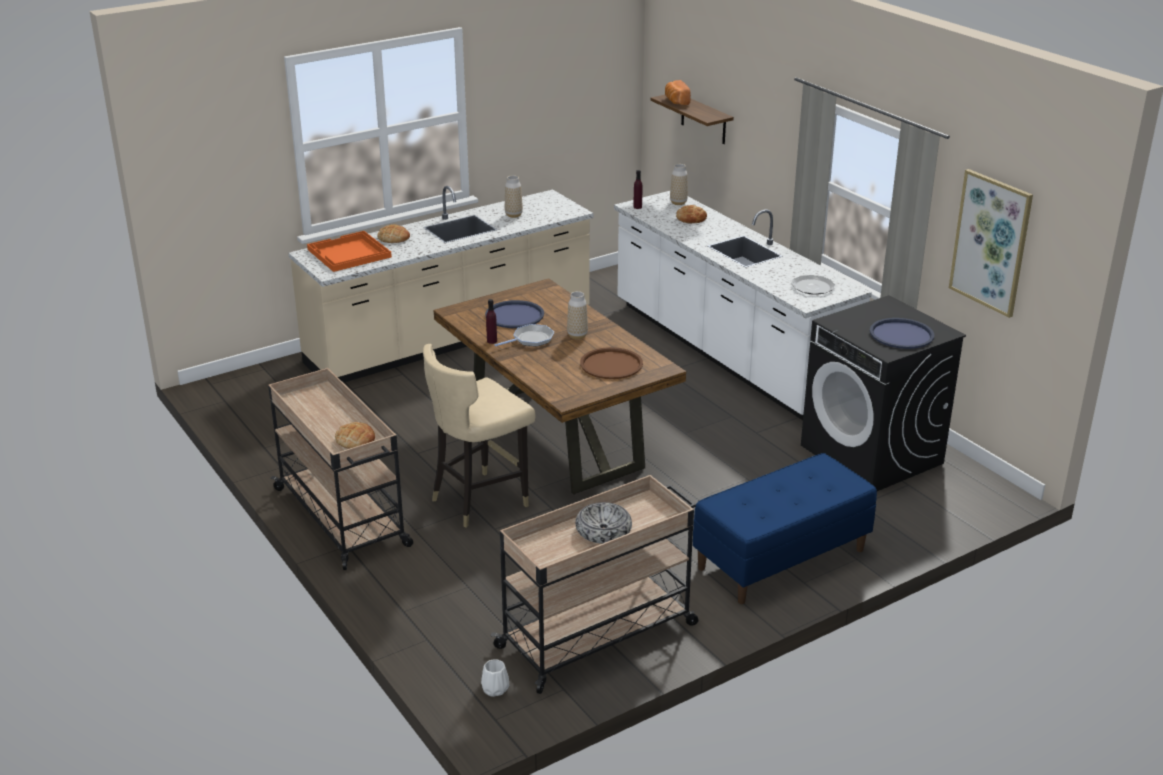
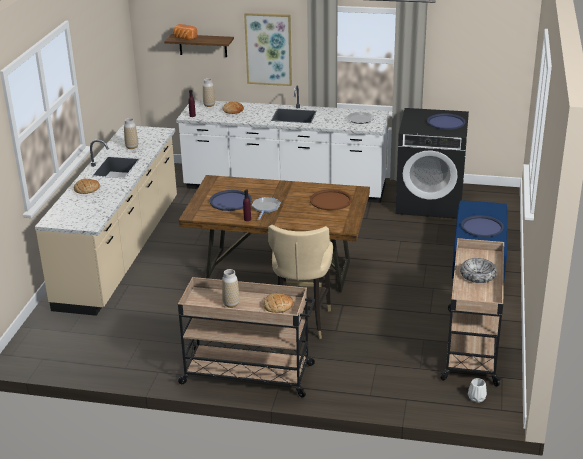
camera: 45 degrees left, 0 degrees up
(349, 254) = (78, 209): orange tray -> none
(577, 336) = (284, 195): vase -> vase (231, 304)
(782, 496) = (482, 227): none -> blue tray
(991, 242) = (467, 55): picture -> picture (268, 49)

